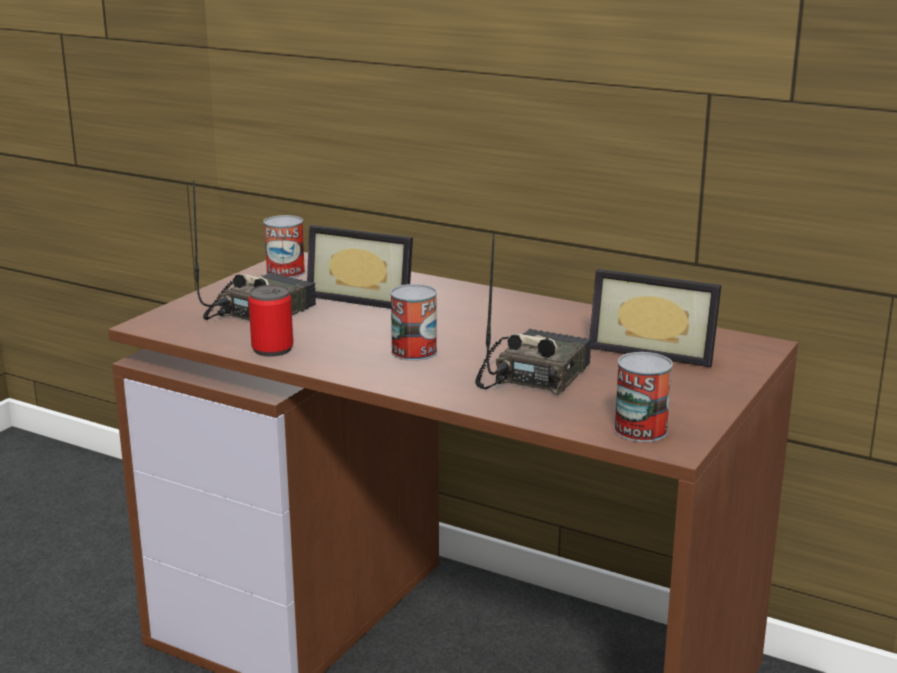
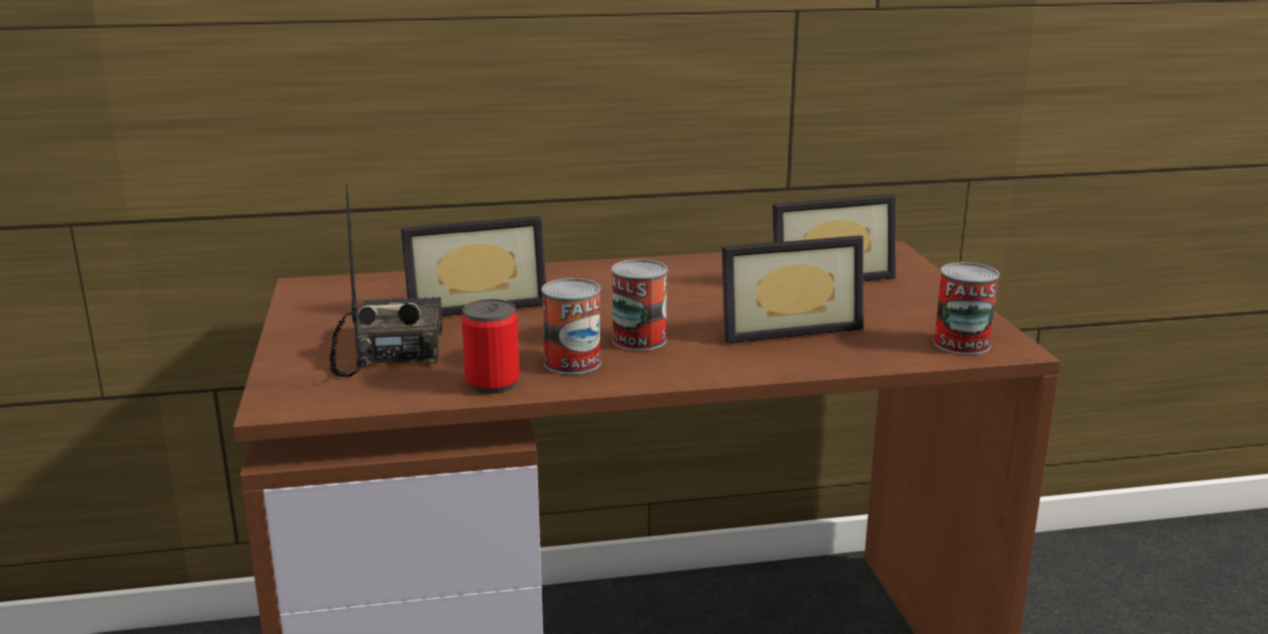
camera: 40 degrees left, 0 degrees up
(285, 272) = (328, 302): can -> can (572, 362)
(533, 375) = (786, 327): radio -> picture frame

